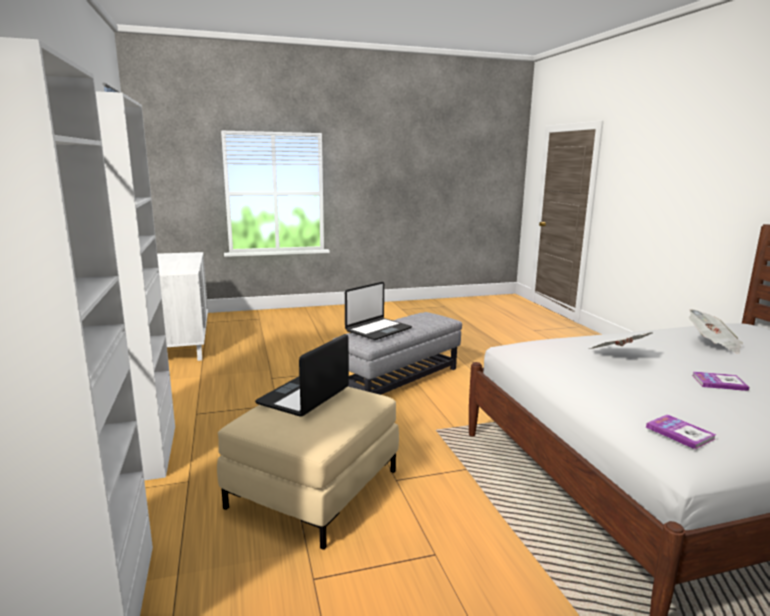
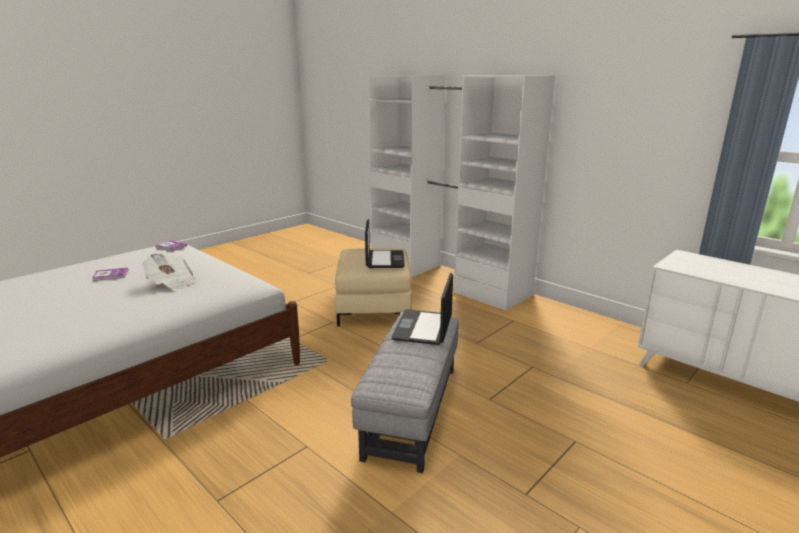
camera: 150 degrees right, 5 degrees up
(713, 344) = (54, 316): newspaper -> none

